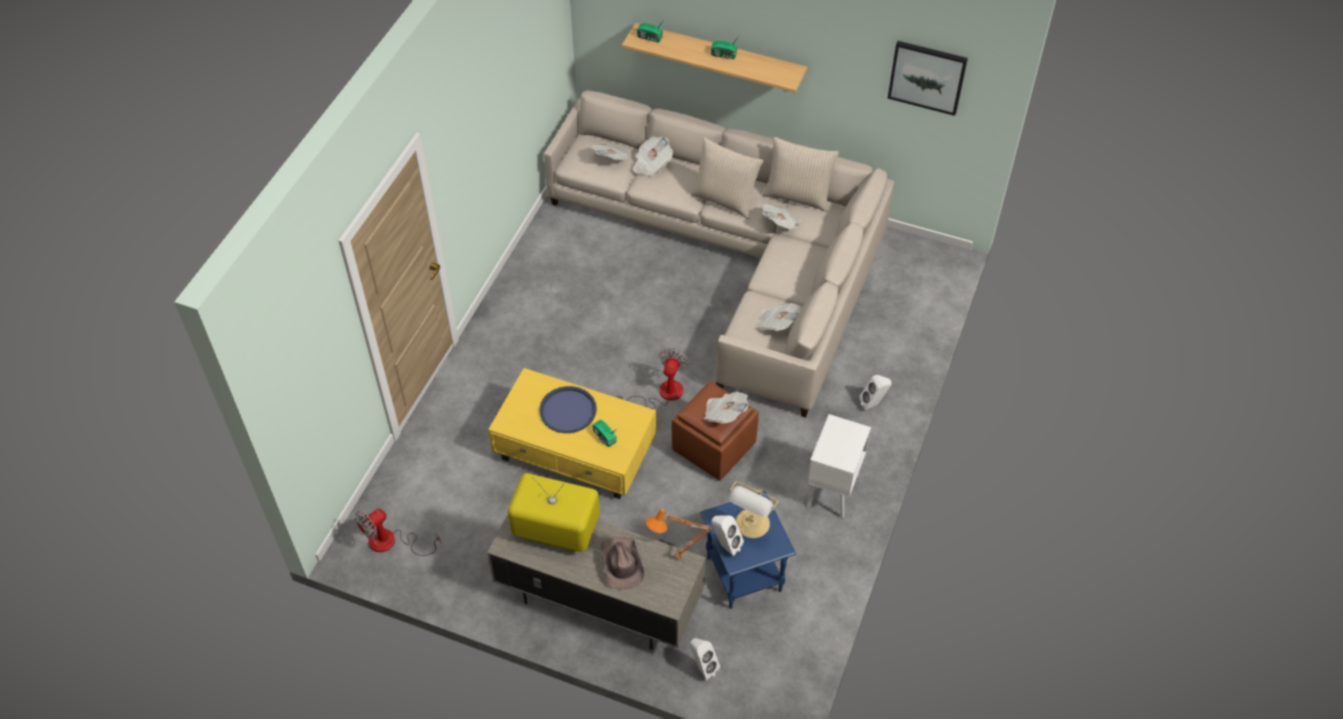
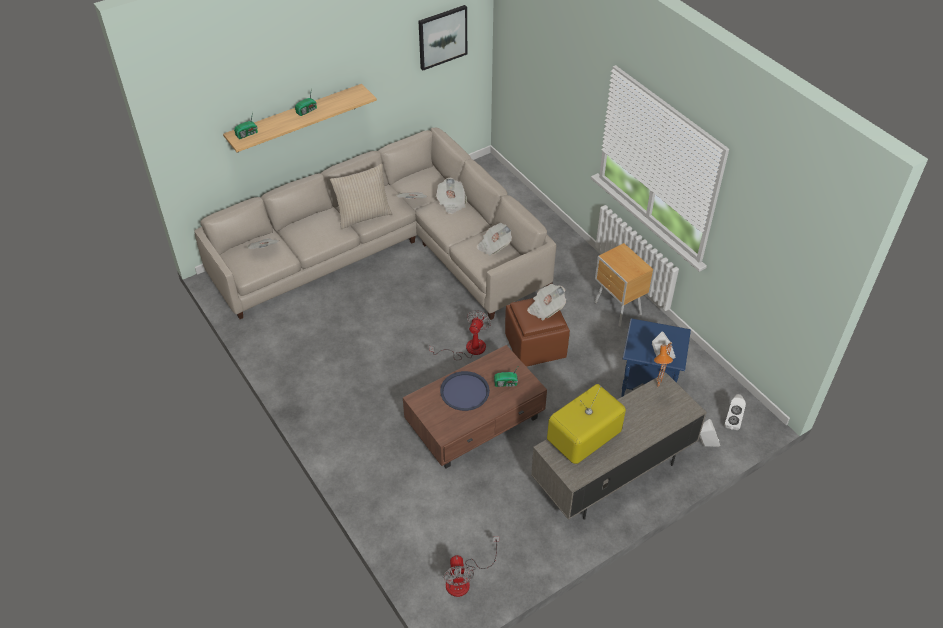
camera: 55 degrees left, 5 degrees down
(576, 451) = (476, 421): yellow coffee table -> brown coffee table
(621, 564) = (639, 419): brown hat -> none
(652, 164) = (292, 233): newspaper -> newspaper (451, 203)
(662, 393) = (468, 349): fan -> fan turned 60 degrees clockwise
(751, 525) = (653, 338): table lamp -> none
(798, 196) = (397, 182): beige pillow -> none
(831, 492) = (618, 309): white nightstand -> brown nightstand
(873, 404) = (567, 254): white speaker -> white speaker (732, 421)

